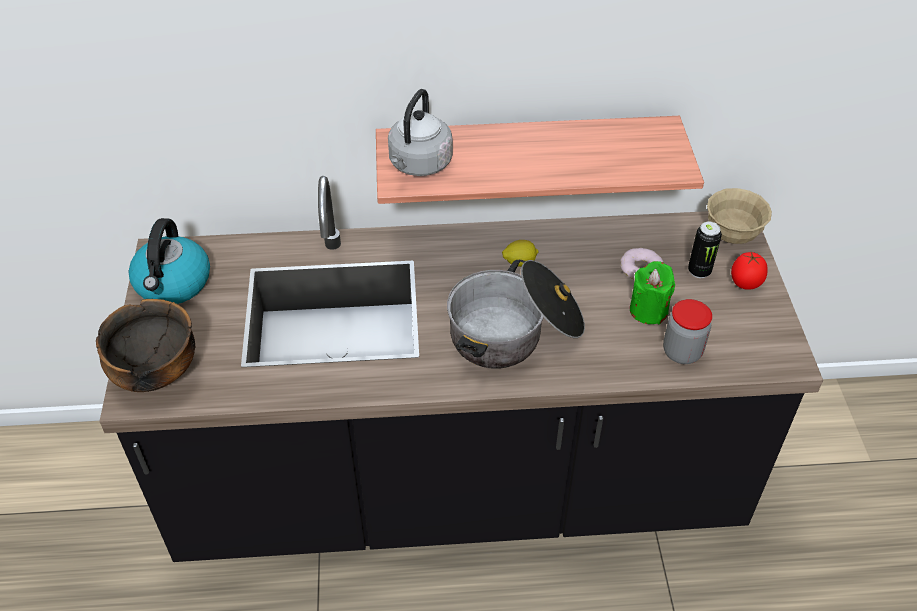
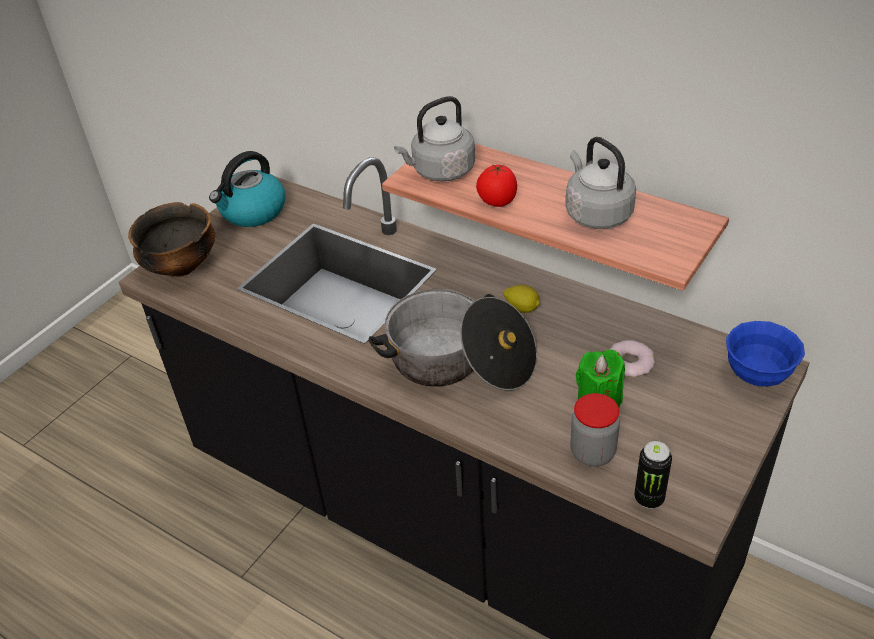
camera: 40 degrees right, 5 degrees down
(585, 151) = (596, 213): none -> grey kettle
(699, 271) = (687, 391): can -> can (649, 498)
(731, 235) = (757, 375): beige bowl -> blue bowl
(744, 284) = (723, 425): tomato -> tomato (497, 202)

